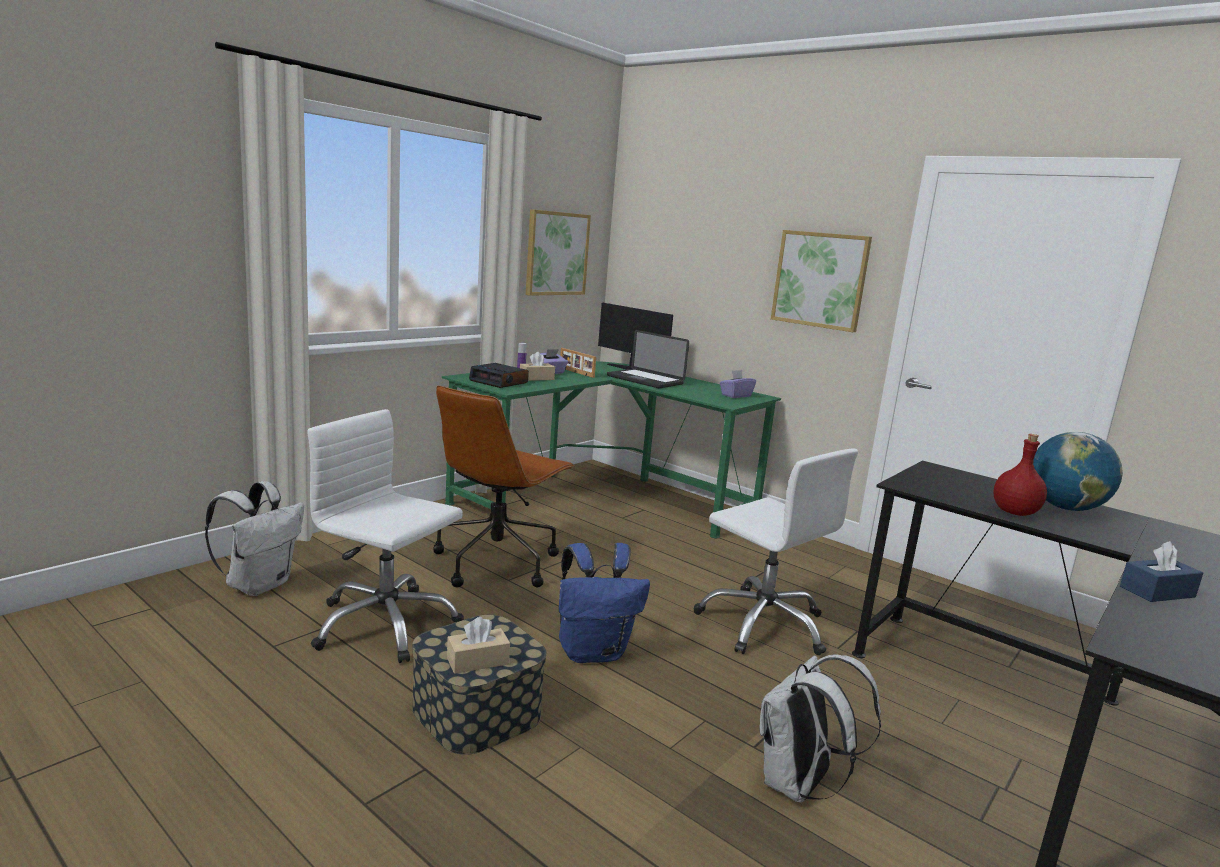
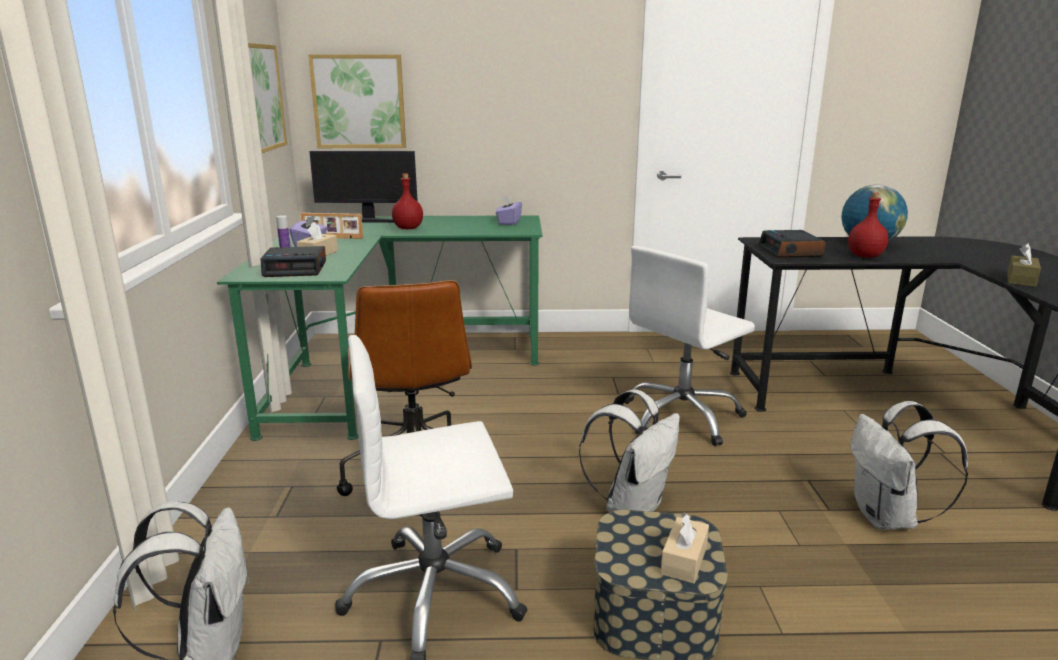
camera: 40 degrees left, 5 degrees up
(593, 652) = (632, 506): blue backpack -> white backpack
(645, 380) = (408, 228): laptop -> red bottle
(763, 624) = (682, 417): white office chair -> white office chair turned 135 degrees clockwise
(820, 280) = (560, 93): picture -> picture (359, 101)
(936, 484) = (791, 251): none -> alarm clock
(1157, 592) = (1021, 279): blue tissue box -> brown tissue box

